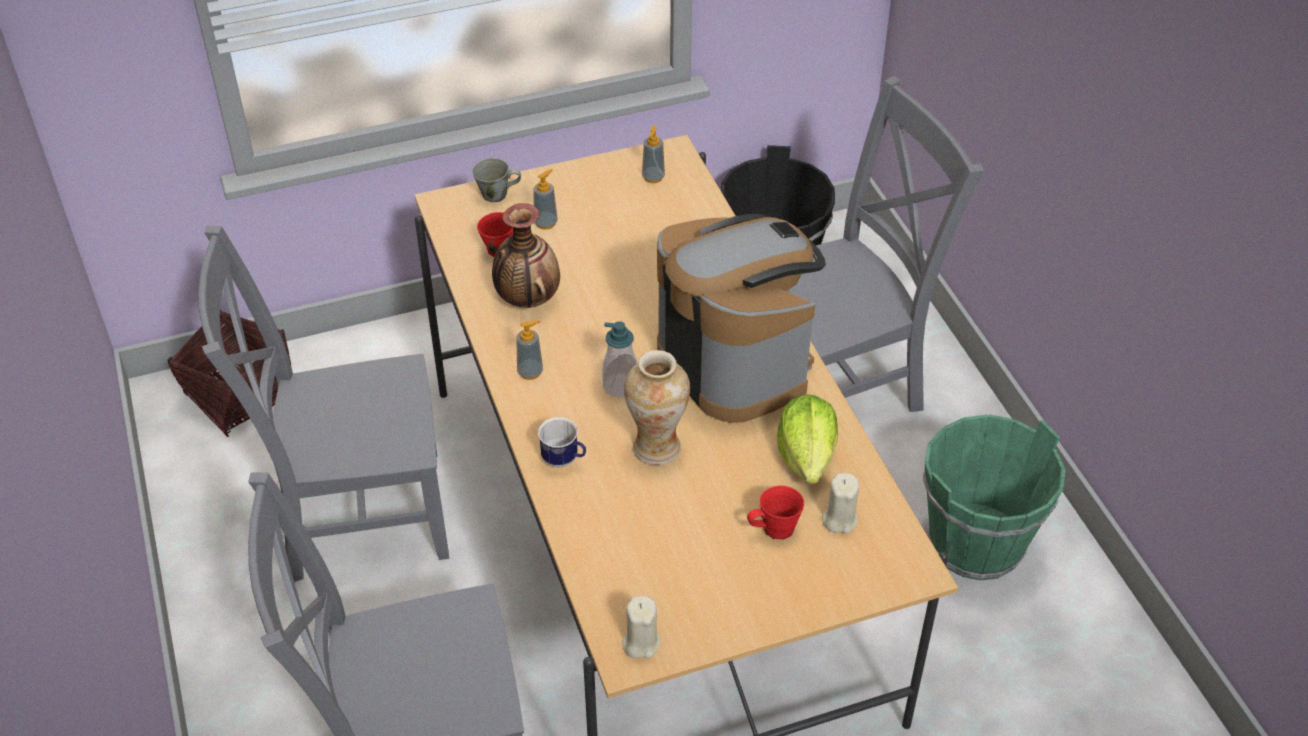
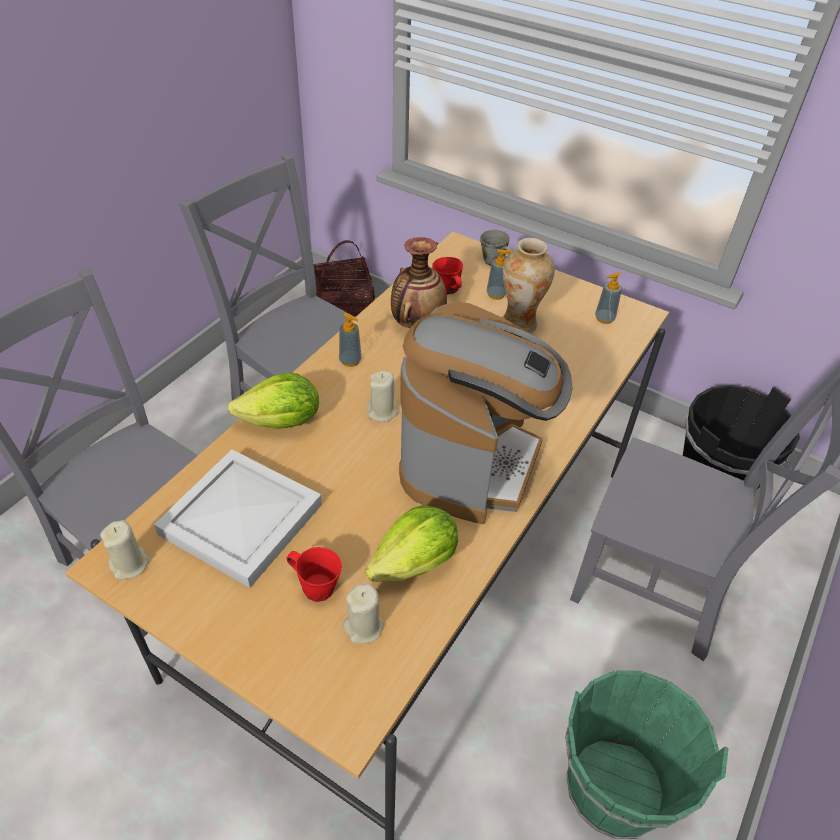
camera: 50 degrees right, 0 degrees up
(564, 460) = (282, 422): mug -> lettuce
(620, 386) = (382, 411): soap dispenser -> beige candle
(655, 543) = (241, 517): none -> white tray
(656, 447) = (340, 464): vase -> vase (519, 324)

